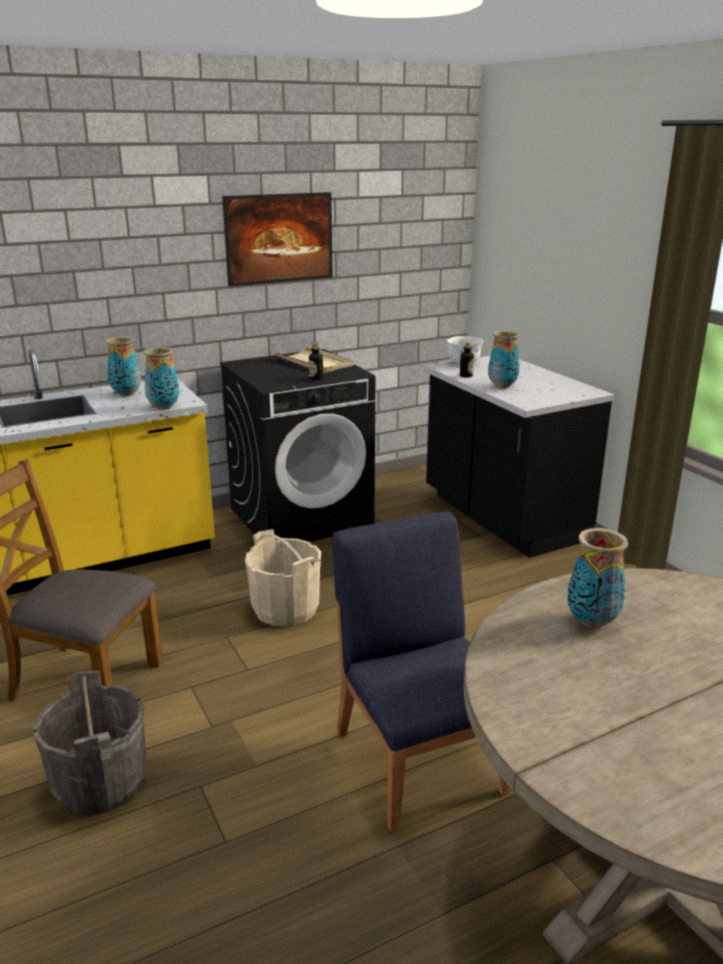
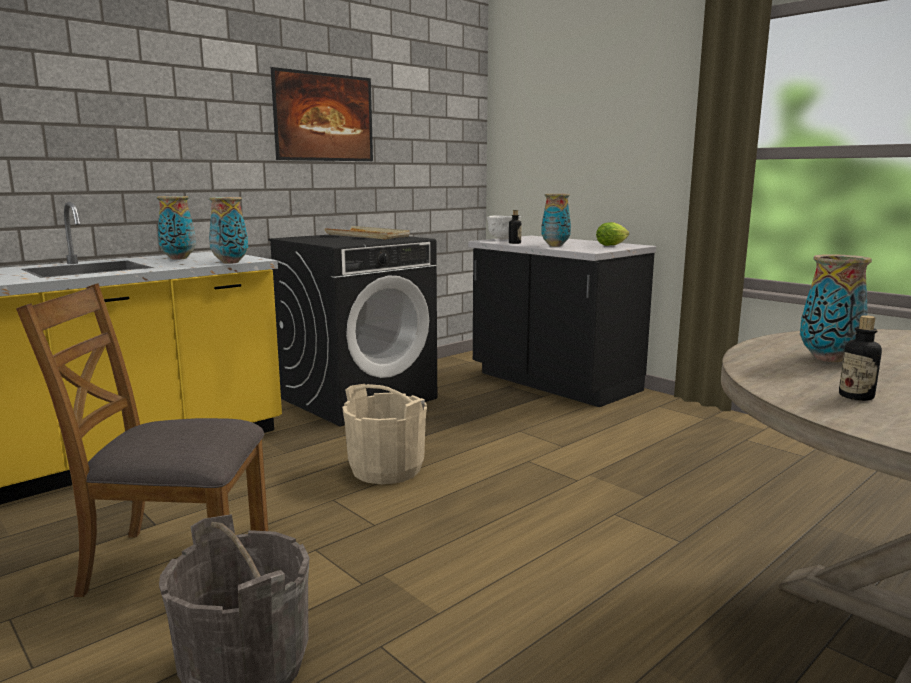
camera: 15 degrees left, 10 degrees down
(316, 378) = (380, 241): bottle -> bottle (856, 396)
(419, 759) = (617, 577): blue chair -> none
(566, 389) = (613, 245): none -> lettuce

